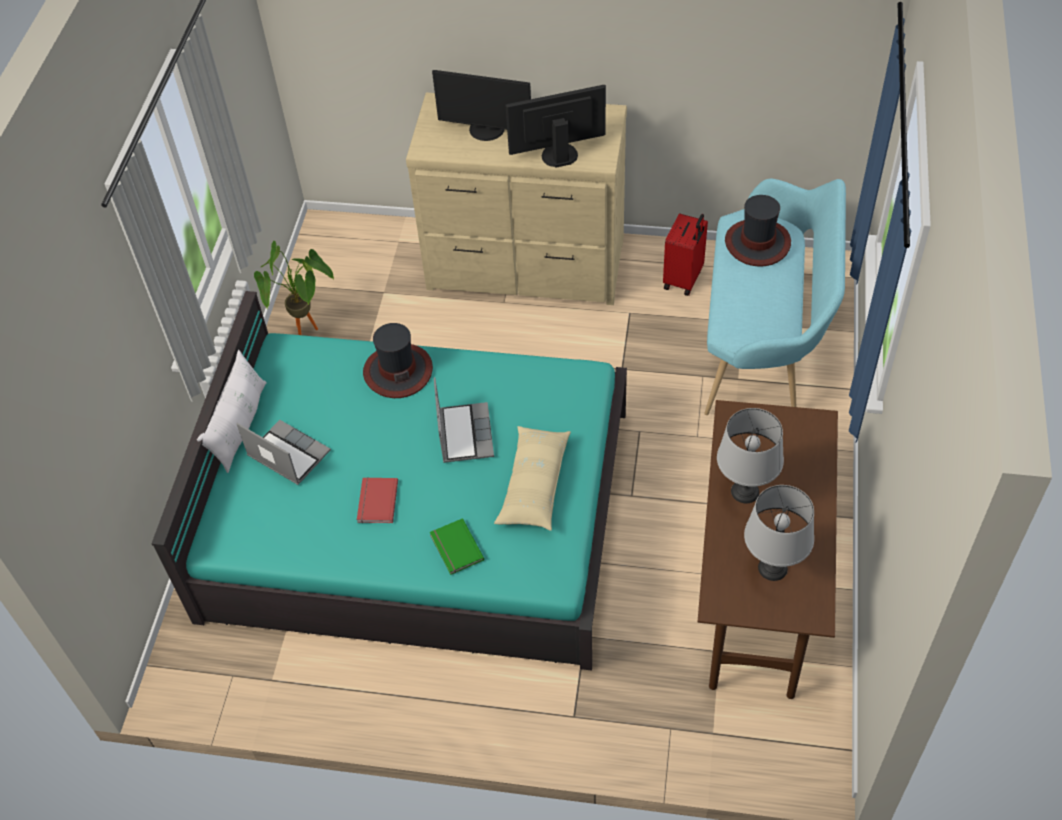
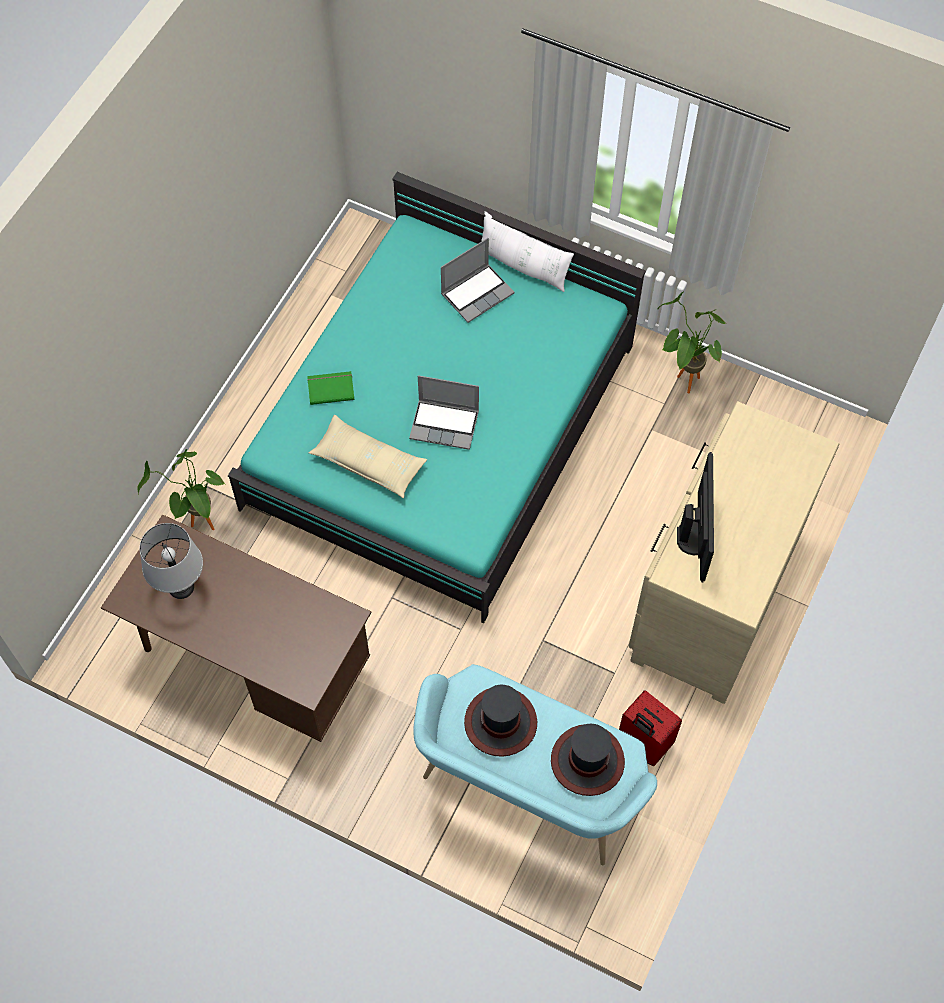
camera: 105 degrees right, 10 degrees up
(376, 502) = (401, 344): red book -> none
(398, 371) = (537, 391): hat -> hat (501, 722)
(486, 130) = (756, 481): monitor -> none
(627, 700) = (201, 527): none -> potted plant
(745, 492) = (262, 596): grey table lamp -> none

